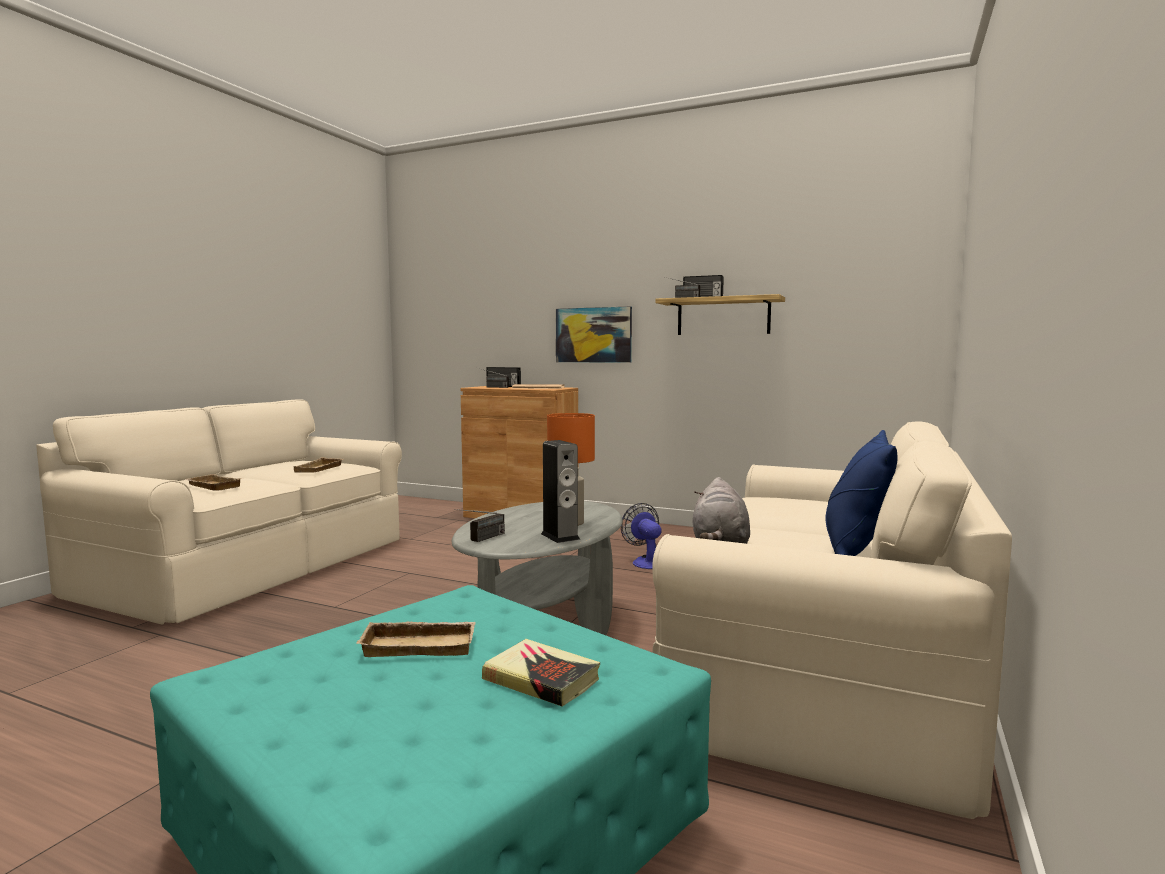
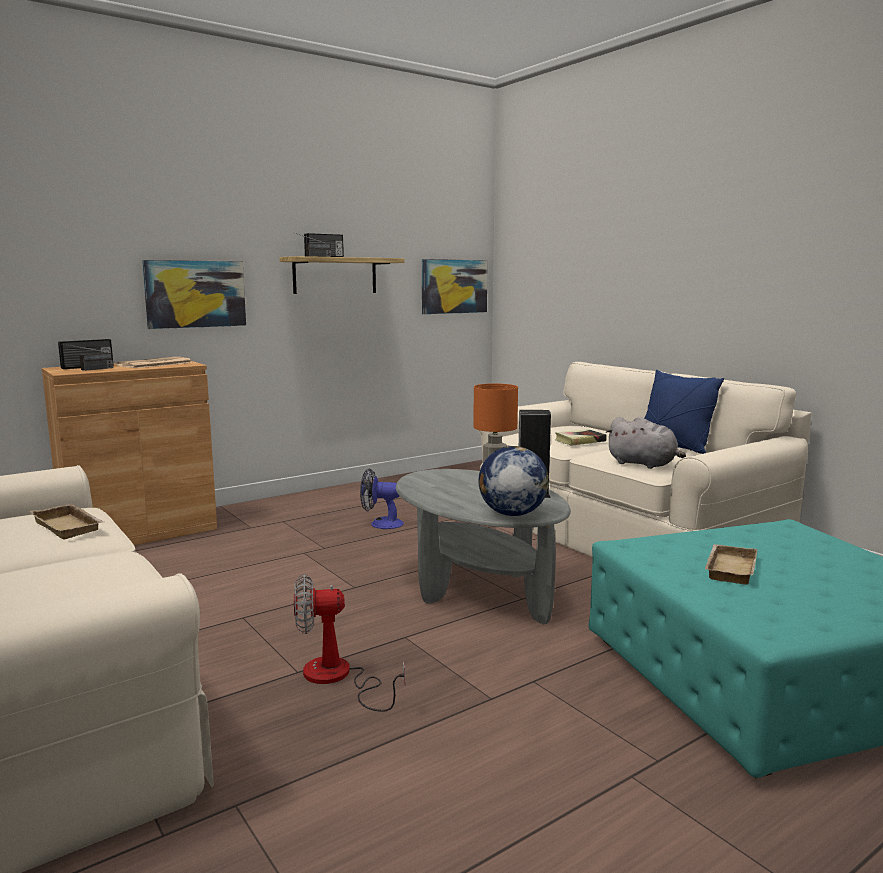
camera: 60 degrees left, 5 degrees up
(211, 486) = (72, 588): beige tray -> none
(330, 619) = (338, 678): none -> fan
(481, 539) = (512, 514): radio -> globe
(541, 679) = (797, 549): book -> book (580, 441)
(885, 325) = (454, 286): none -> picture

